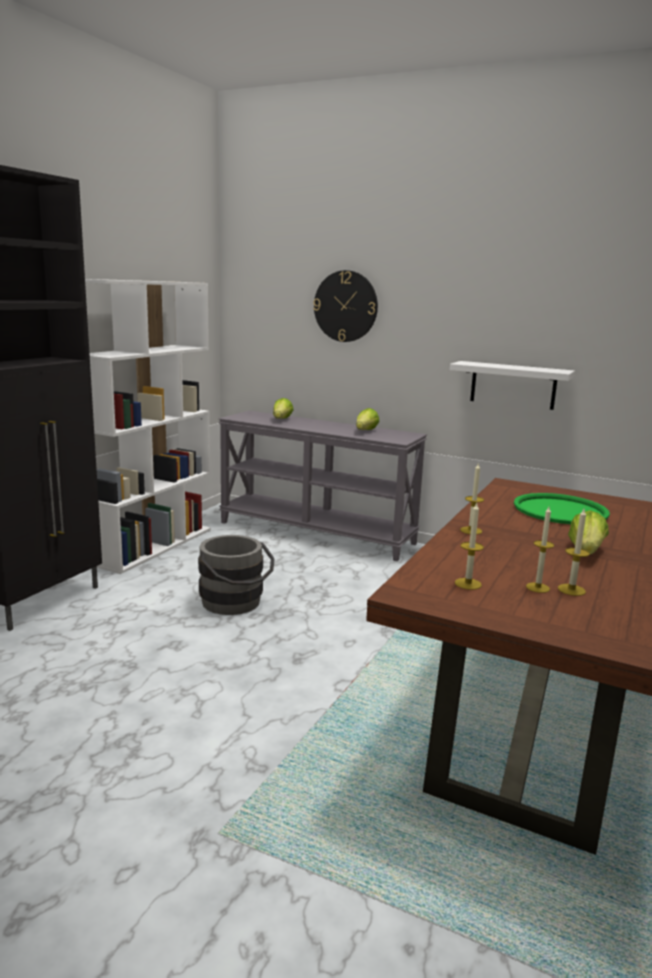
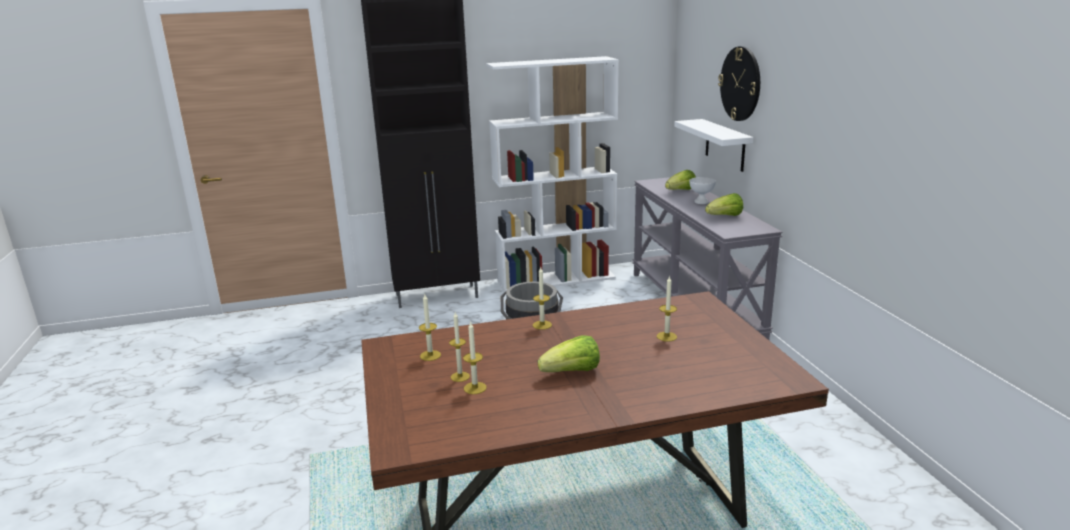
camera: 50 degrees right, 5 degrees up
(320, 425) = (701, 202): none -> white bowl
(513, 385) = (850, 194): white shelf -> white shelf (725, 145)
(560, 510) = (666, 336): green tray -> candle

